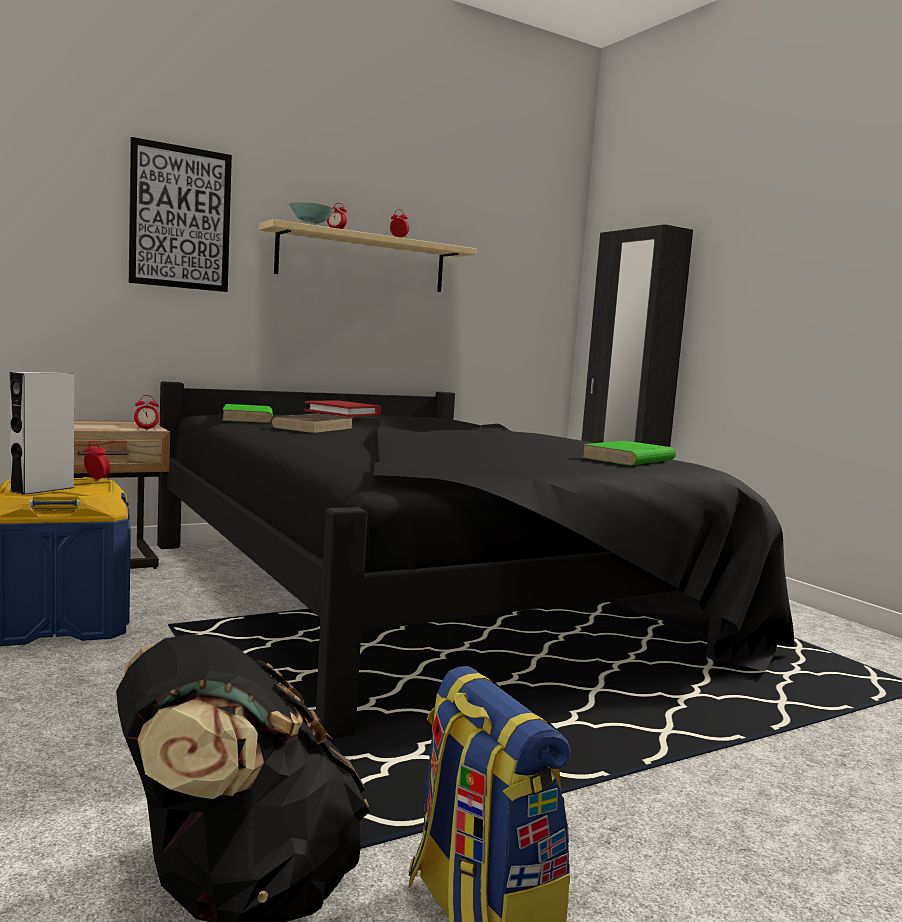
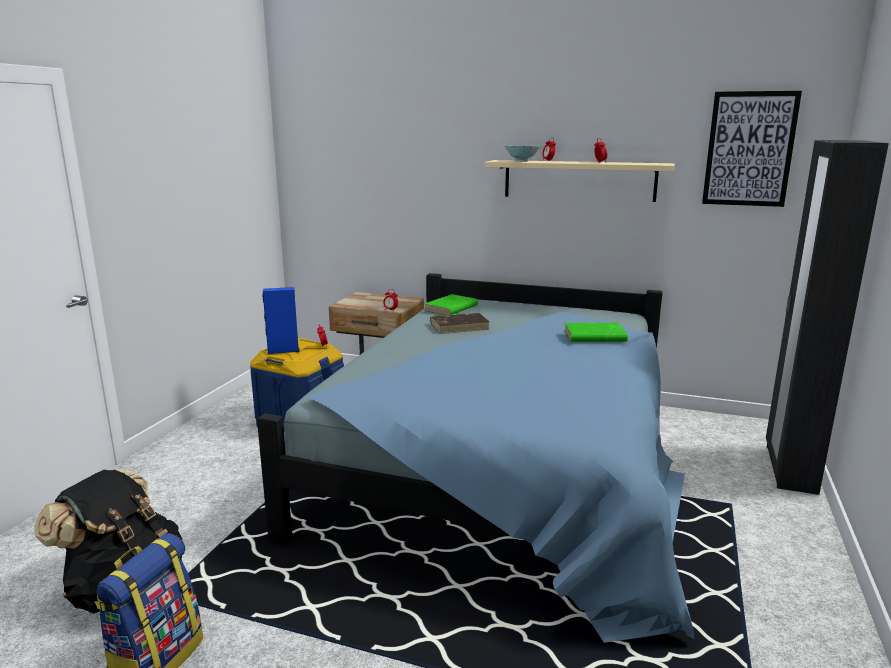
camera: 50 degrees right, 10 degrees up
(42, 489) = (283, 350): grey speaker -> blue speaker
(180, 218) = (440, 162): picture -> picture (749, 149)
(343, 413) = (528, 308): red book -> none
(427, 597) = (507, 467): black bed -> blue bed
(628, 459) = (559, 414): green book -> green book (594, 336)

